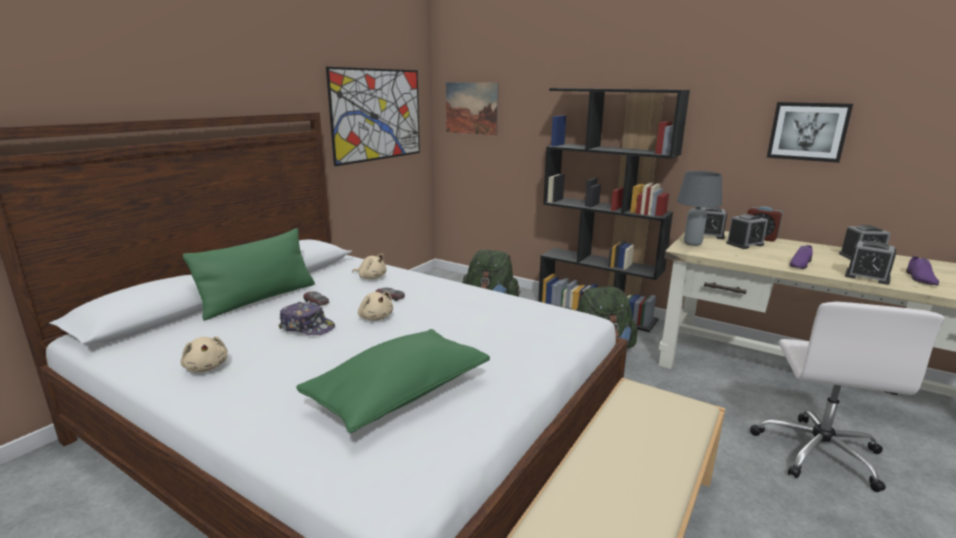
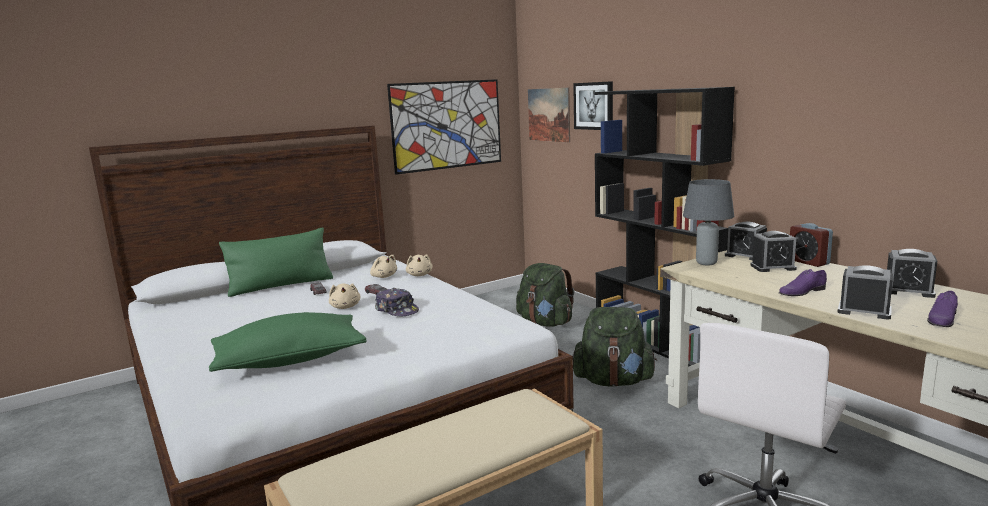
camera: 25 degrees right, 5 degrees down
(206, 367) = (195, 326): beige plush toy -> beige plush toy (419, 275)
(307, 327) = (288, 308): cap -> cap (397, 310)
(808, 131) = (860, 131): picture -> picture (594, 106)
(867, 277) = (864, 311): alarm clock -> alarm clock turned 150 degrees clockwise

